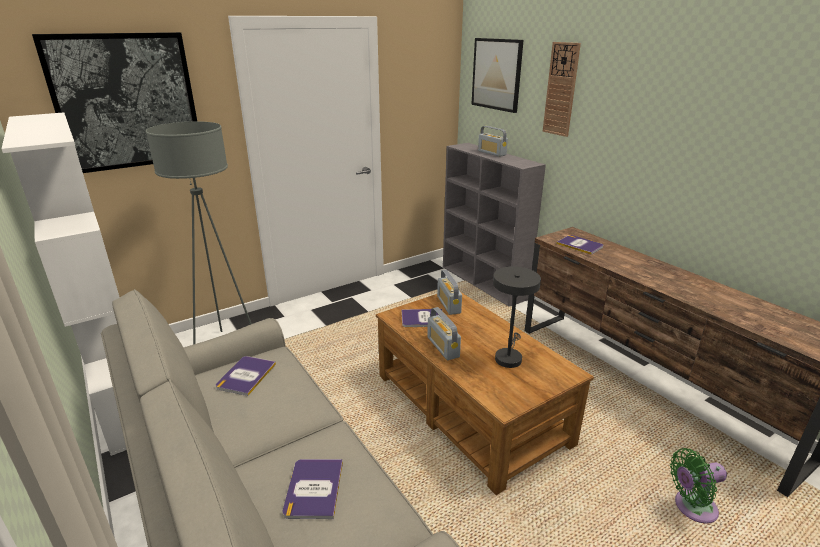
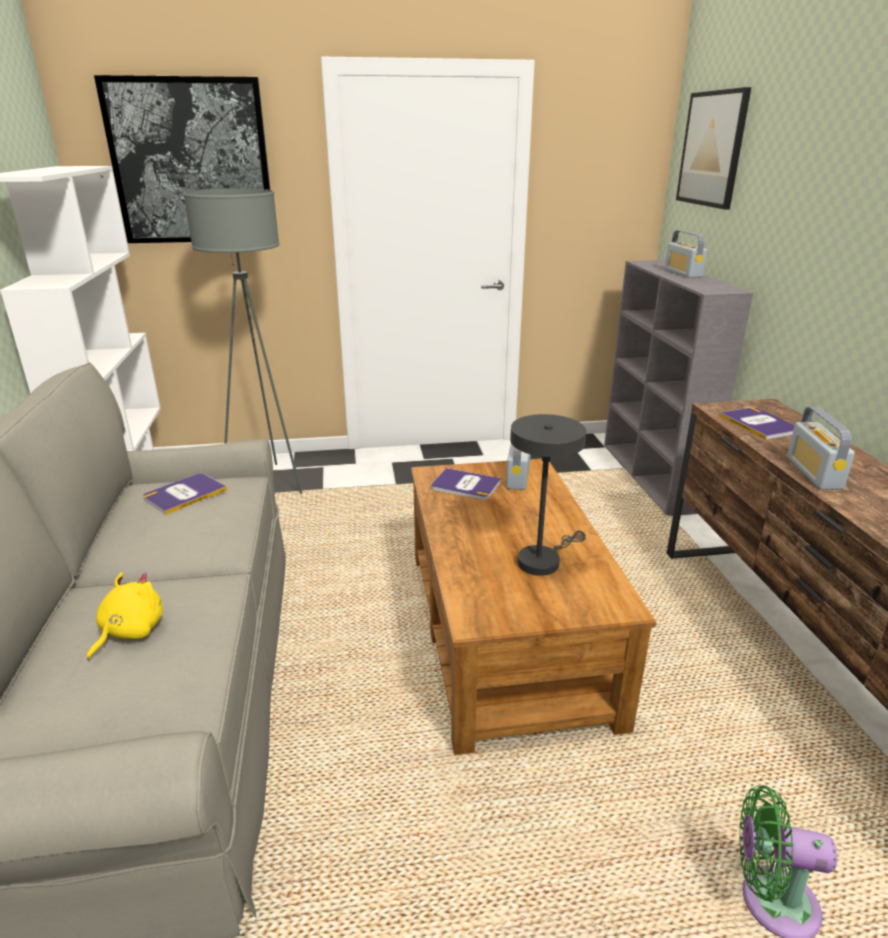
camera: 25 degrees right, 0 degrees up
(314, 489) = (129, 631): book -> yellow plush toy
(443, 347) = (460, 525): radio -> radio (813, 473)
(561, 89) = (791, 165): wall clock -> none

